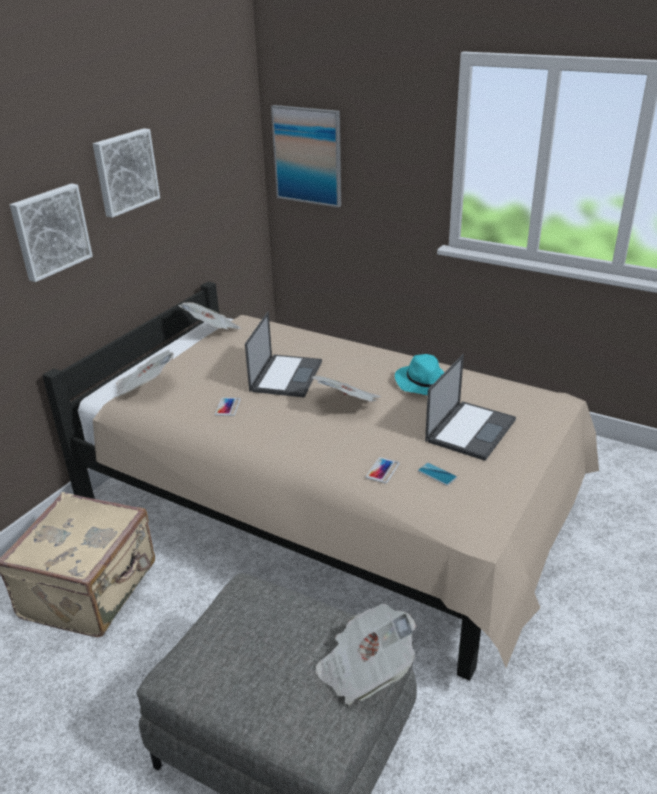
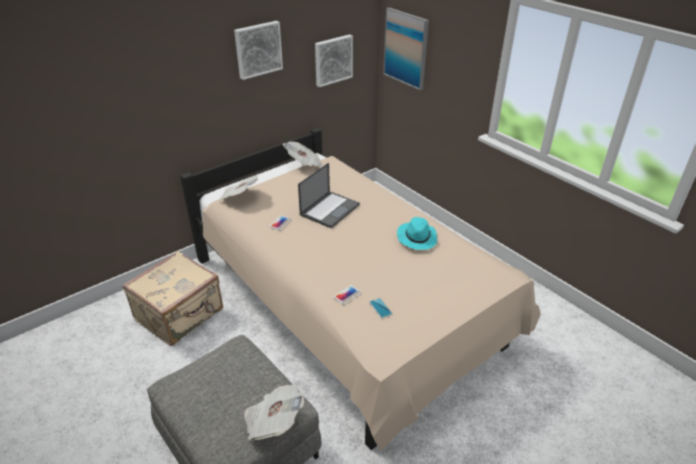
camera: 20 degrees right, 5 degrees up
(50, 231) = (196, 85): picture -> picture (332, 60)
(348, 404) = (356, 241): newspaper -> none
(471, 429) = (426, 282): laptop -> none

